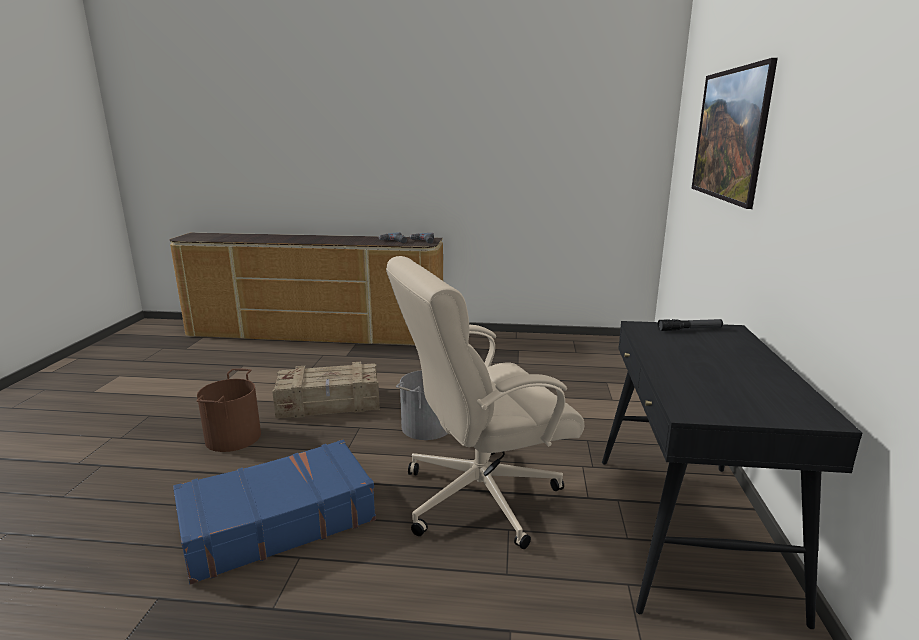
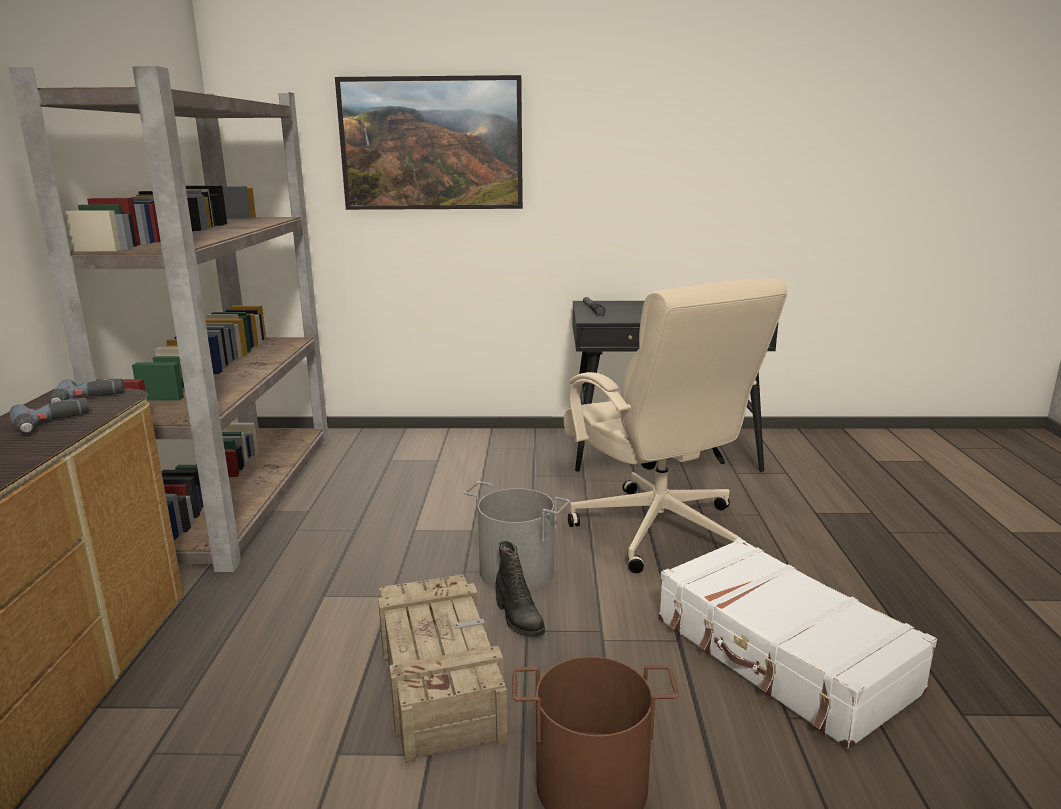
camera: 95 degrees left, 0 degrees up
(277, 522) = (781, 656): blue suitcase -> white suitcase
(372, 425) = (518, 619): none -> black boot
(540, 345) = (241, 495): none -> brown bookcase

